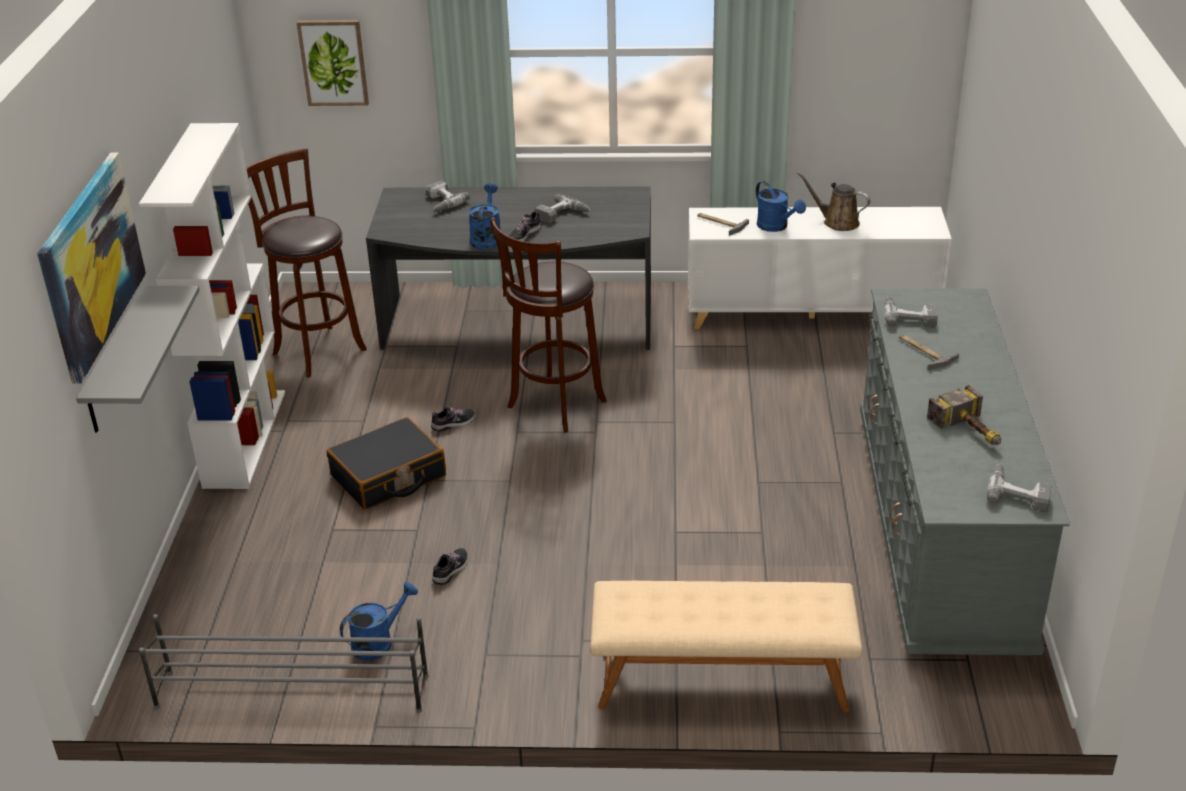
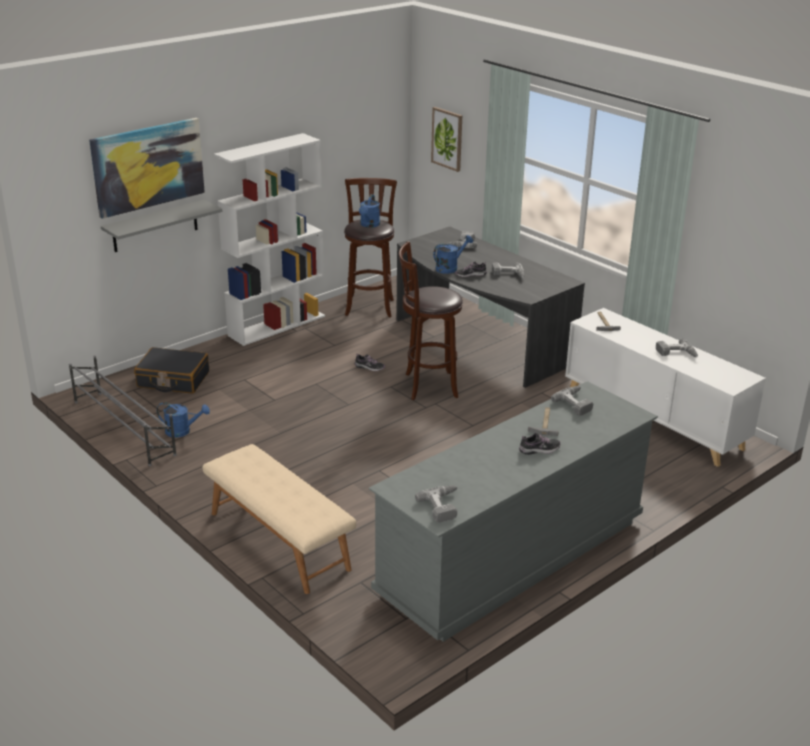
camera: 45 degrees right, 5 degrees down
(388, 476) = (302, 373): black suitcase -> black suitcase (173, 380)
(451, 570) = (258, 423): shoe -> shoe (539, 450)
(776, 227) = (633, 339): blue watering can -> blue watering can (369, 225)
(837, 222) = (676, 354): brown watering can -> power drill
(971, 431) = (484, 468): hammer -> none

